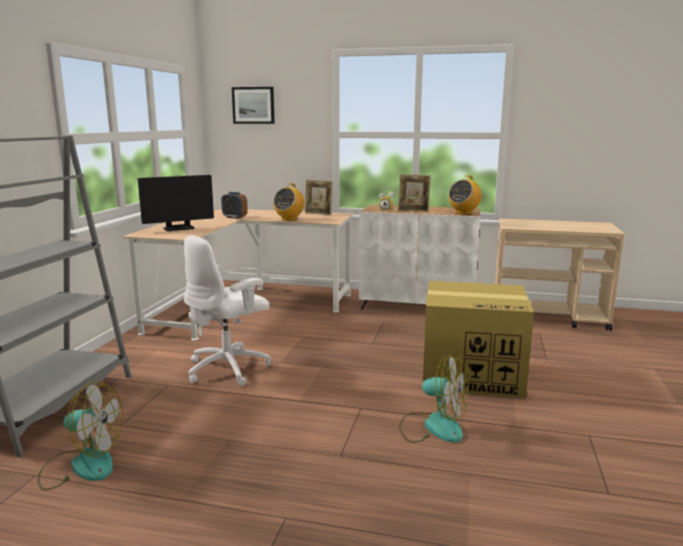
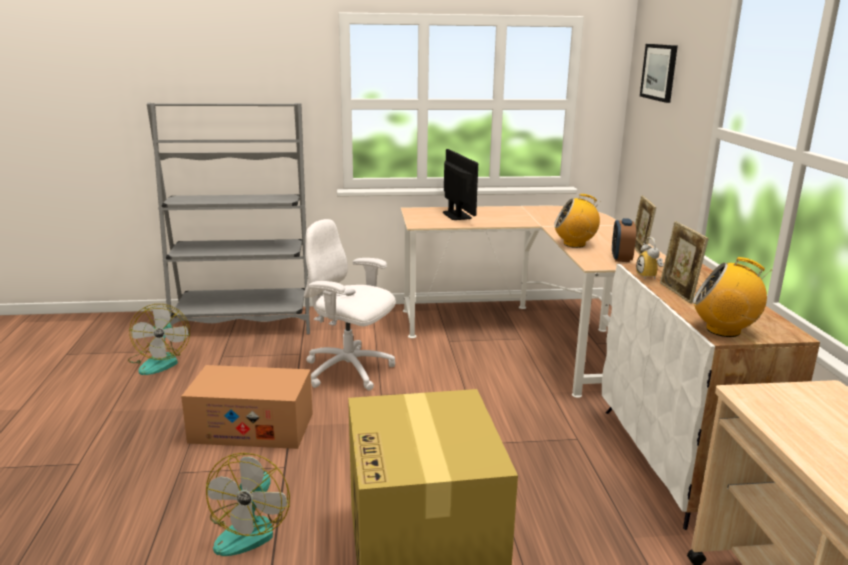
camera: 70 degrees right, 5 degrees up
(179, 228) = (456, 215): monitor -> monitor turned 150 degrees counterclockwise
(234, 217) = (548, 222): alarm clock -> alarm clock (621, 258)
(289, 417) = (252, 427): none -> cardboard box

